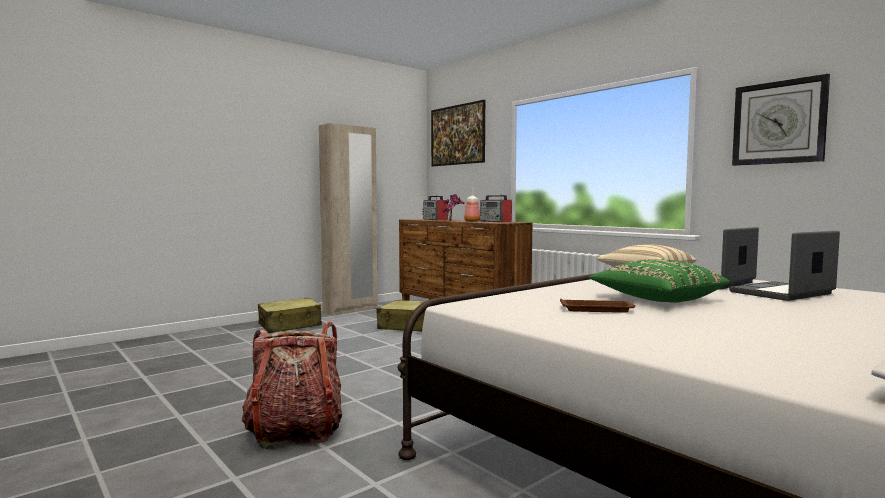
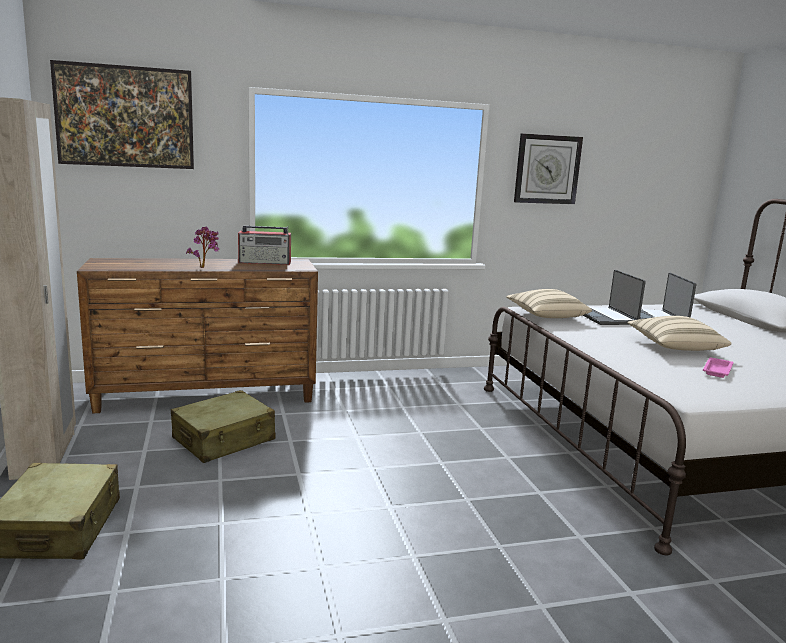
camera: 65 degrees left, 10 degrees up
(295, 431) = (581, 605): backpack -> none
(435, 219) = (149, 265): radio -> none
(471, 221) = (245, 267): bottle -> none
(597, 310) = (717, 370): brown tray -> pink tray
(656, 299) = (674, 347): green pillow -> beige pillow

